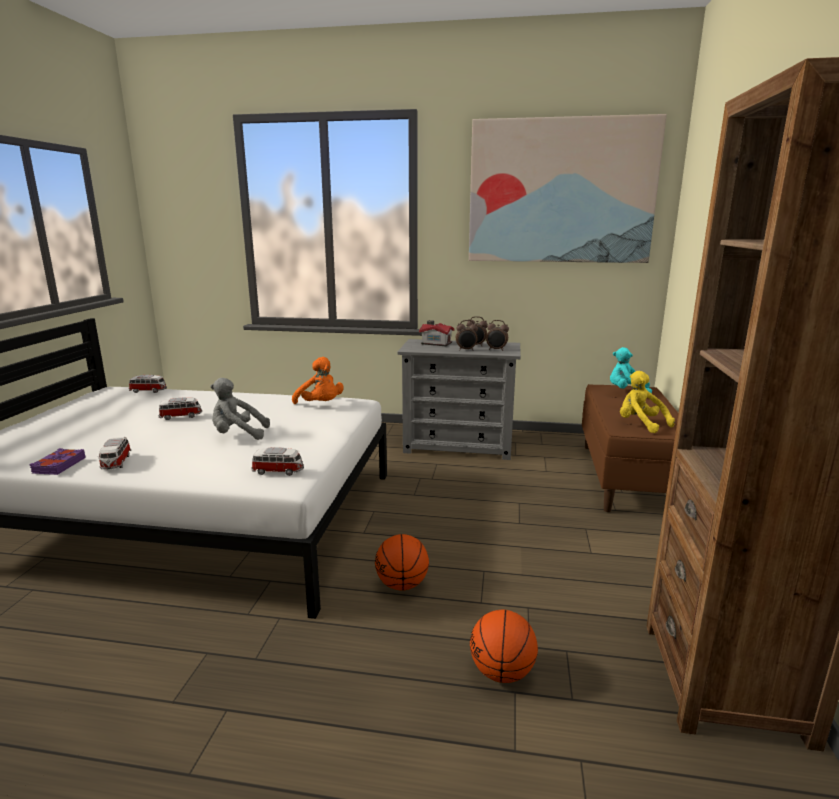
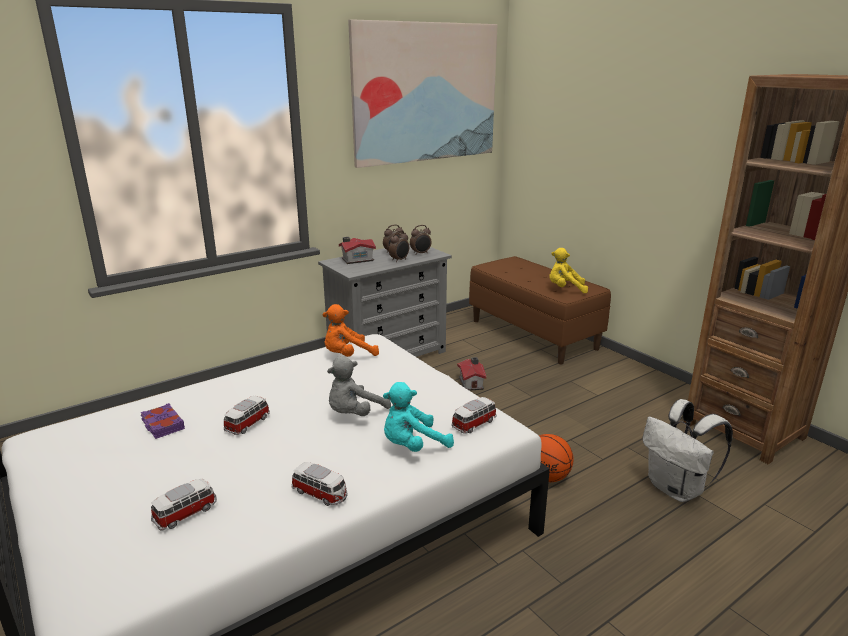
camera: 45 degrees left, 5 degrees up
(58, 465) = (266, 531): purple book -> purple book (162, 425)
(149, 391) = (113, 416): toy car -> toy car (186, 513)
(320, 405) = (347, 356): orange plush toy -> orange plush toy turned 150 degrees clockwise
(485, 490) = (471, 383): none -> toy house
(502, 672) = (677, 489): basketball -> white backpack
(626, 392) = (508, 265): turquoise plush toy -> turquoise plush toy (412, 446)

